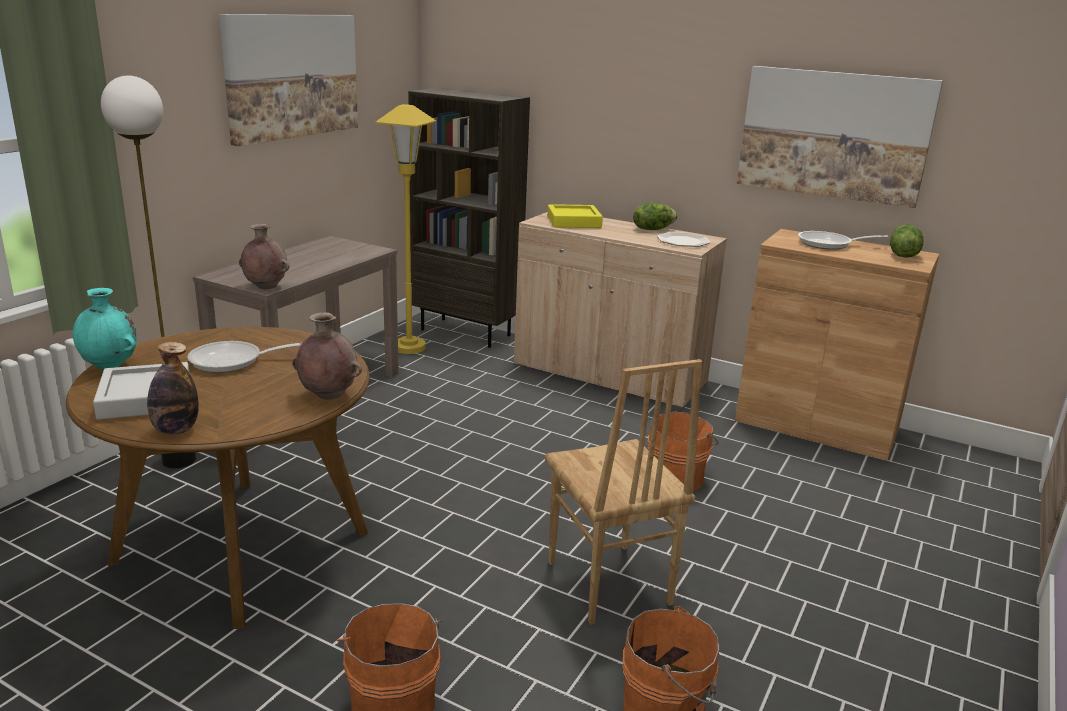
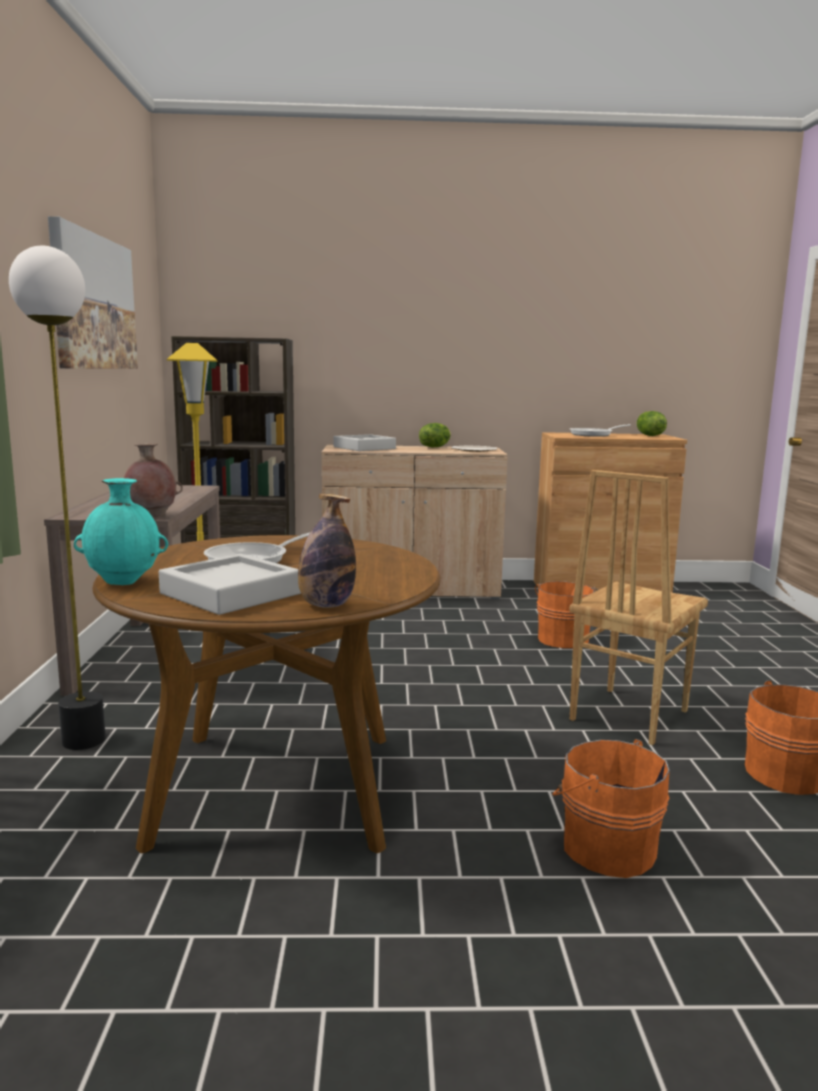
camera: 30 degrees left, 10 degrees down
(328, 395) = (407, 563): brown vase -> none
(574, 221) = (364, 448): yellow tray -> grey tray
(607, 584) = (626, 715): brown chair -> brown chair turned 90 degrees clockwise
(833, 134) = (574, 350): picture -> none

